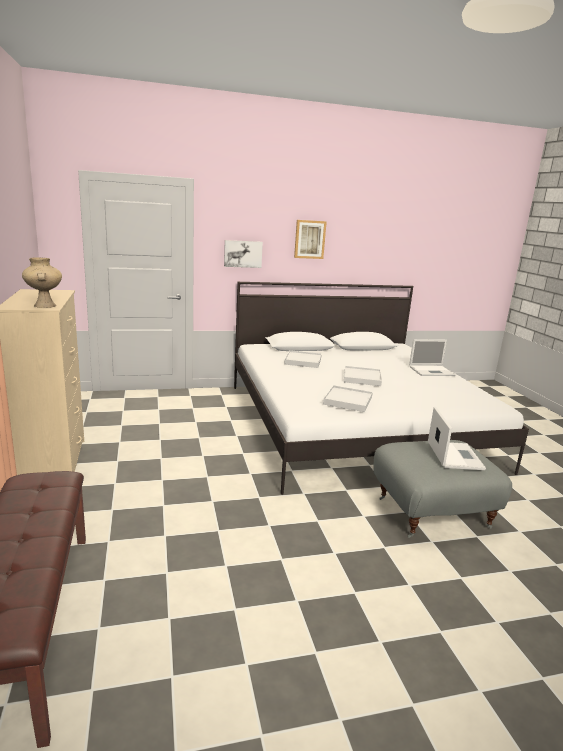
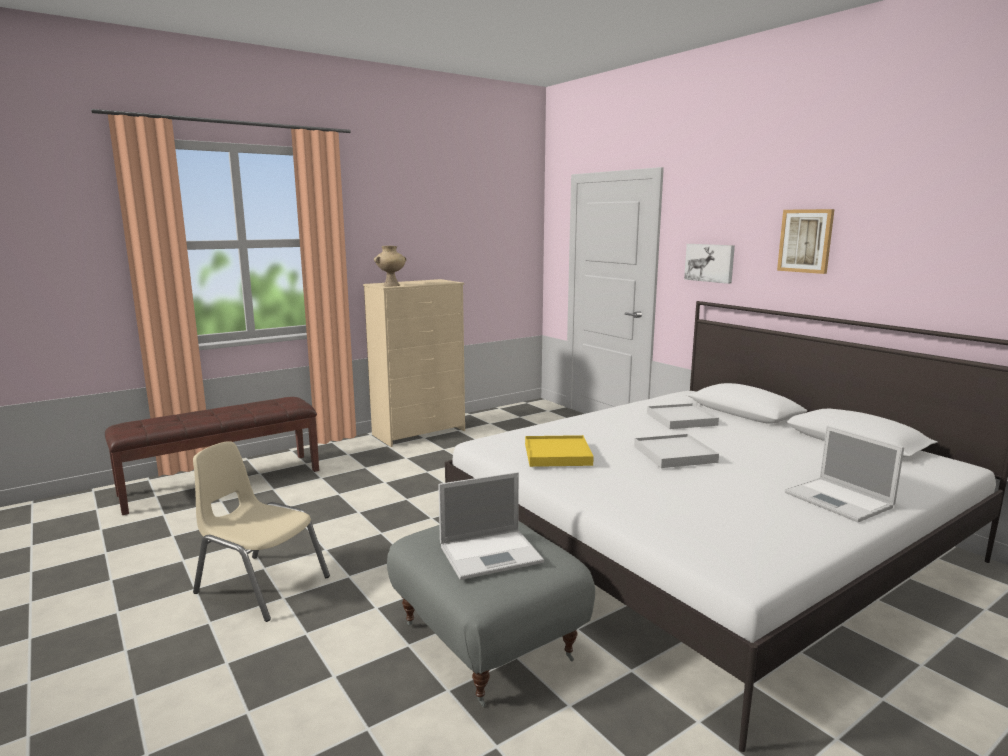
camera: 70 degrees right, 5 degrees down
(328, 604) = (261, 585): none -> beige chair
(347, 401) = (557, 454): white tray -> yellow tray

